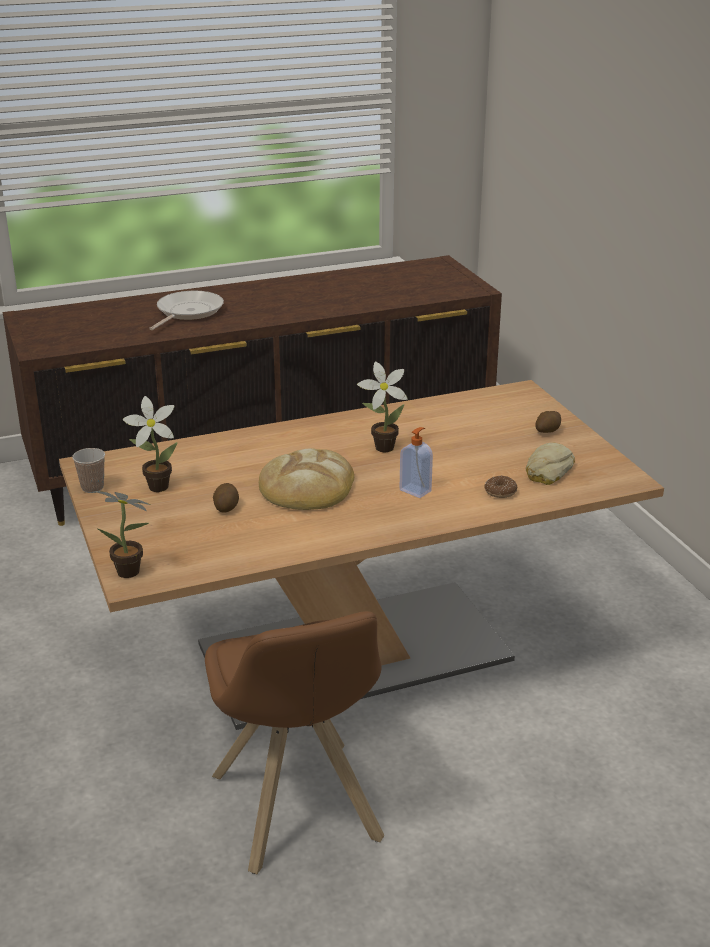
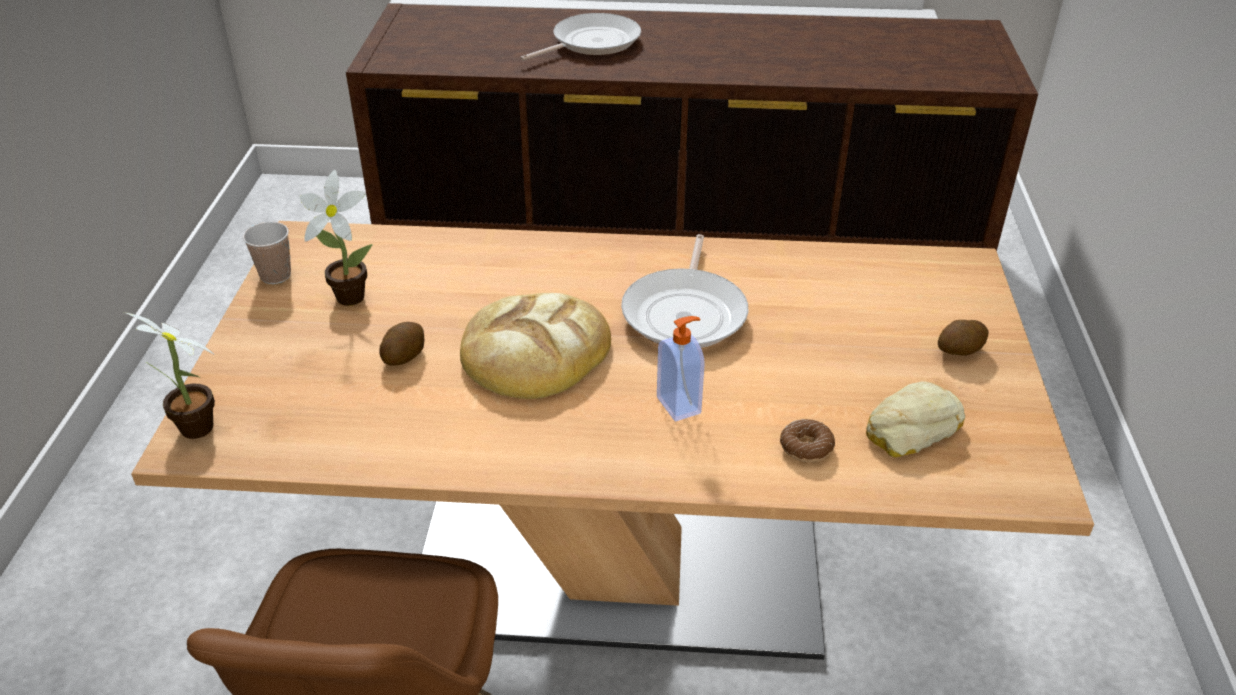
camera: 25 degrees right, 10 degrees up
(381, 447) = (686, 312): potted plant -> frying pan

